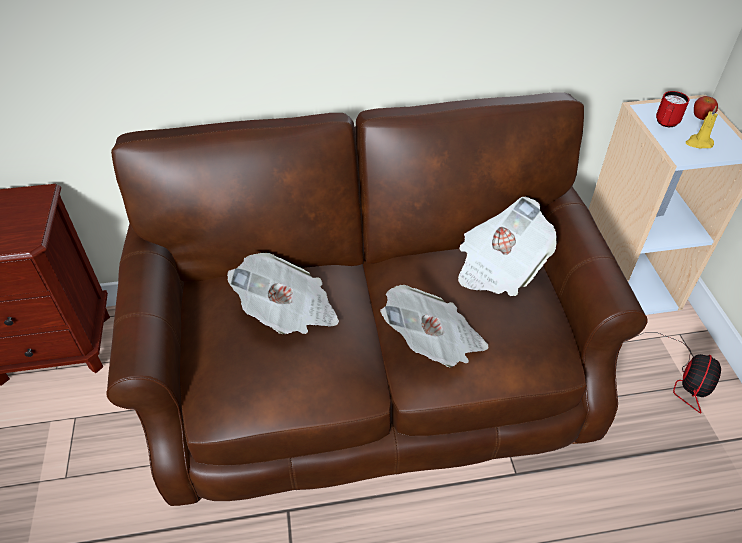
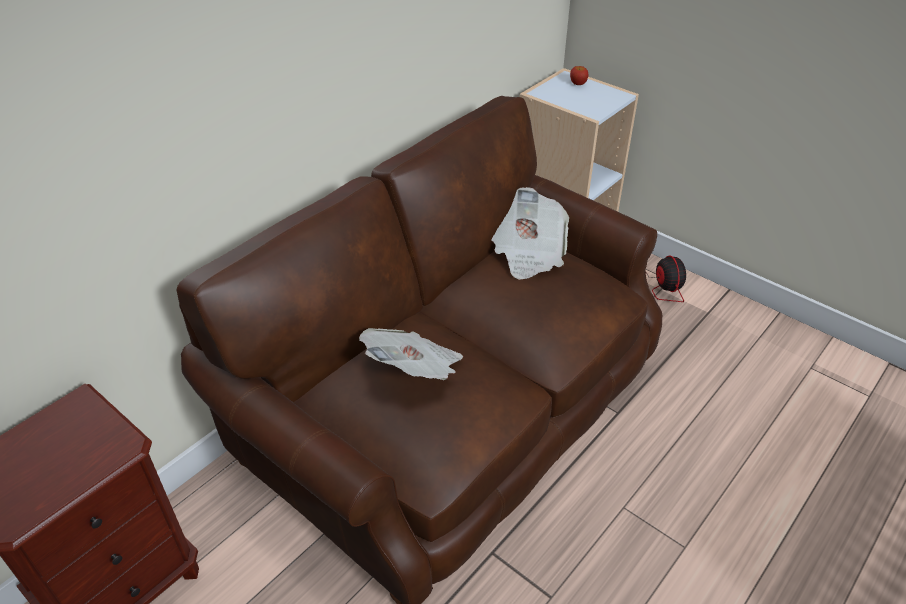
camera: 40 degrees left, 5 degrees down
(434, 343) = (542, 328): newspaper -> none
(665, 124) = (562, 97): red mug -> none
(698, 143) = (595, 101): yellow candle -> none

